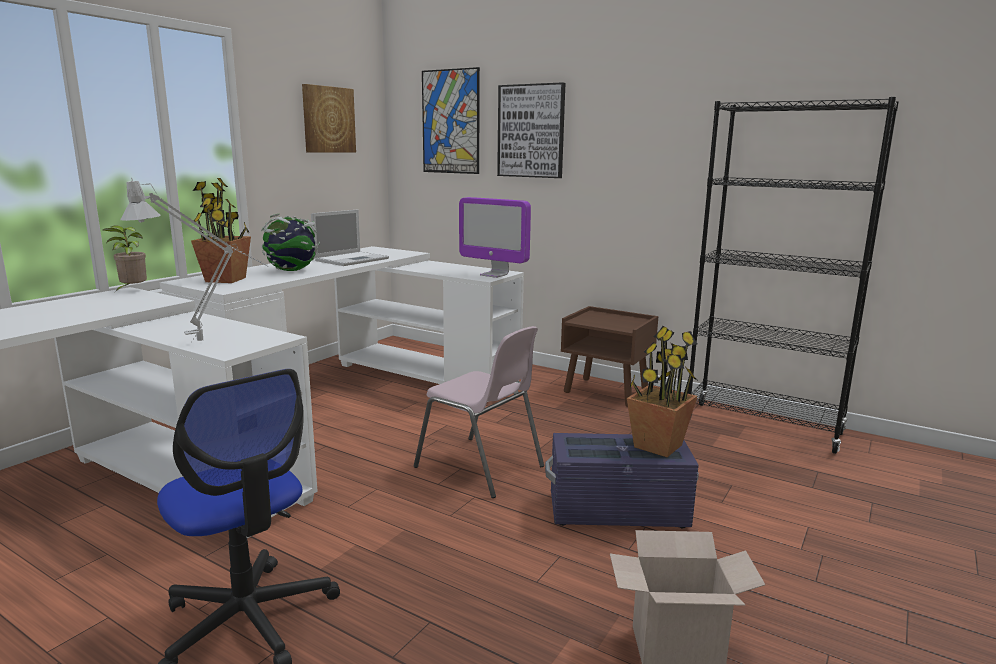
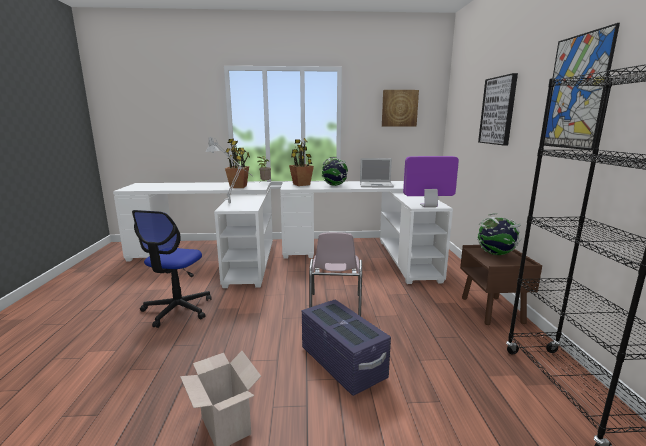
camera: 55 degrees right, 0 degrees up
(450, 122) = (467, 106): picture -> picture (576, 92)
(494, 275) = (428, 206): monitor -> monitor turned 90 degrees clockwise
(602, 318) = (495, 254): none -> globe
(657, 446) = (361, 332): potted plant -> potted plant (238, 187)

